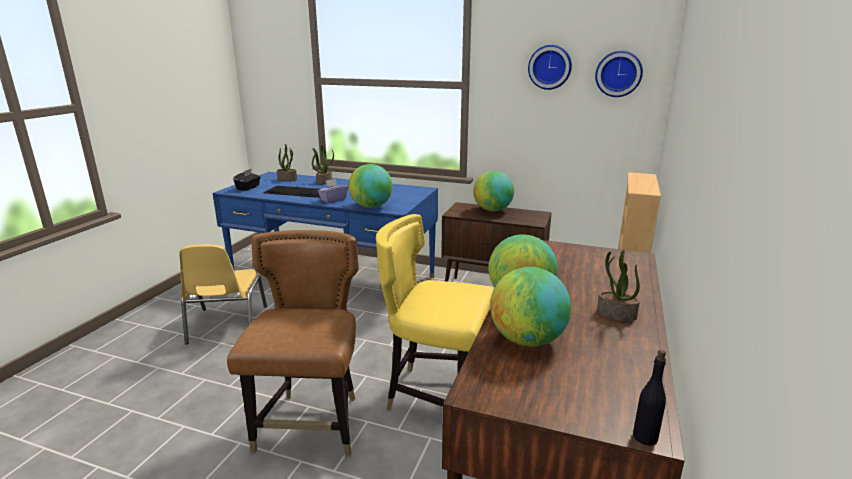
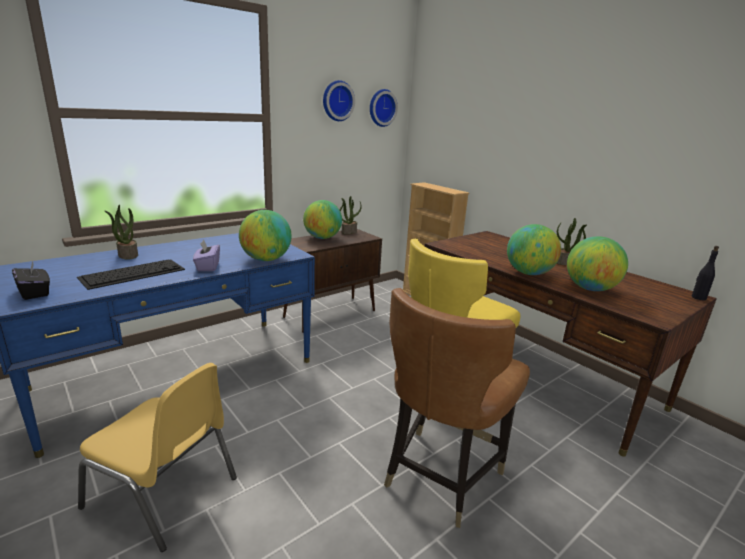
camera: 60 degrees left, 0 degrees up
(287, 179) = (62, 266): potted plant -> potted plant (349, 232)
(311, 425) = (440, 475): brown chair -> brown chair turned 90 degrees counterclockwise

